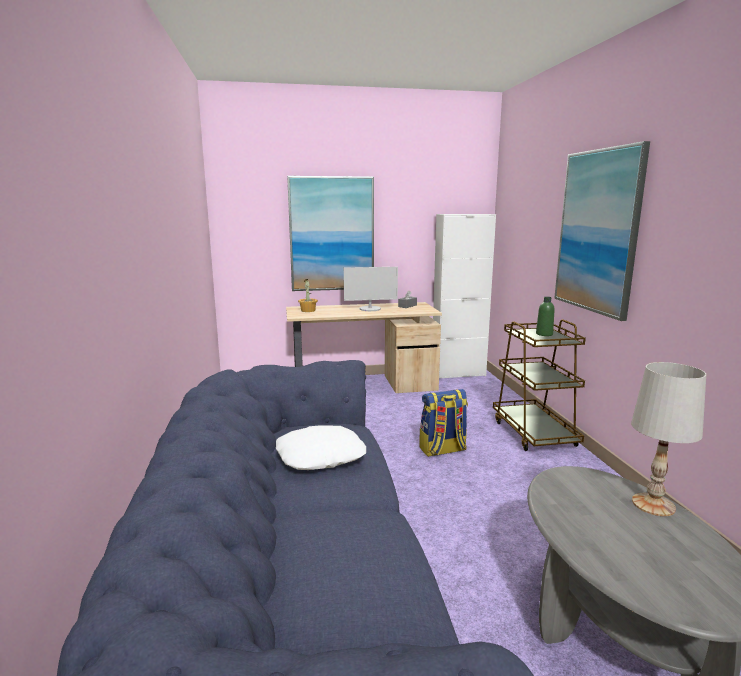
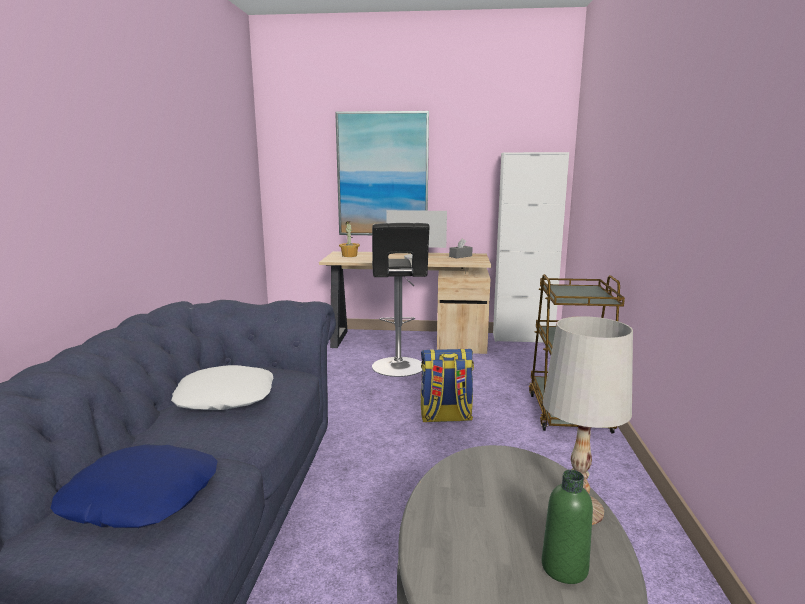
camera: 15 degrees right, 0 degrees up
(346, 551) = (142, 497): none -> blue pillow
(372, 411) = (398, 368): none -> black stool
(544, 334) = (583, 292): green bottle -> green bottle (564, 567)
(597, 231) = (646, 163): picture -> none

